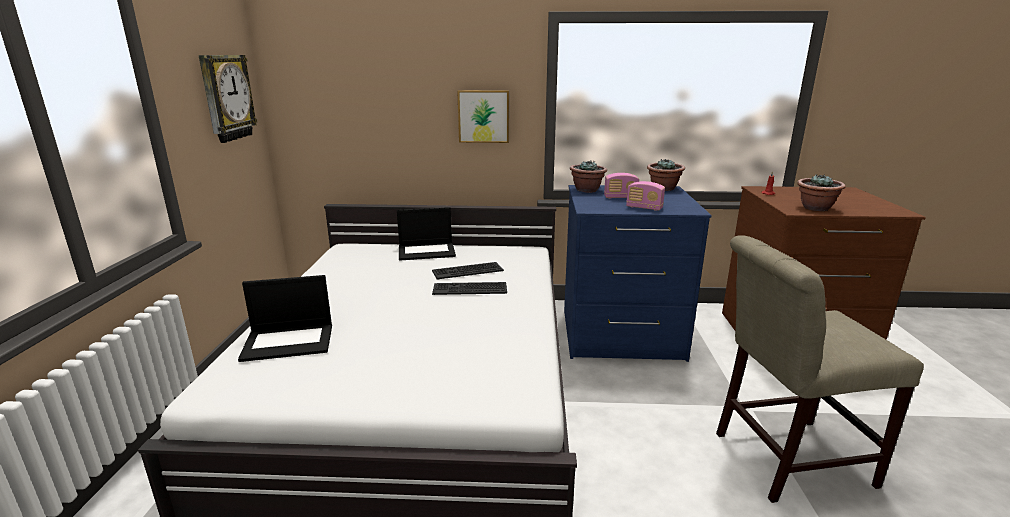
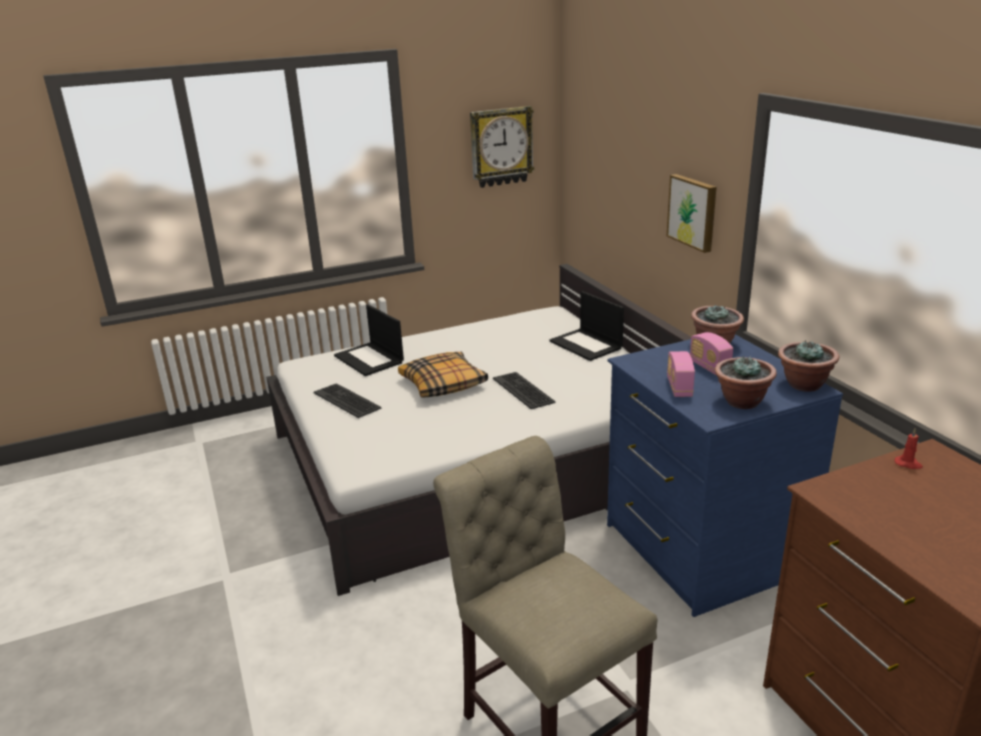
camera: 65 degrees right, 5 degrees up
(408, 317) = (443, 384): none -> pillow
(467, 271) = (563, 377): keyboard -> keyboard (347, 401)
(815, 208) = (867, 509): potted plant -> potted plant (741, 401)

